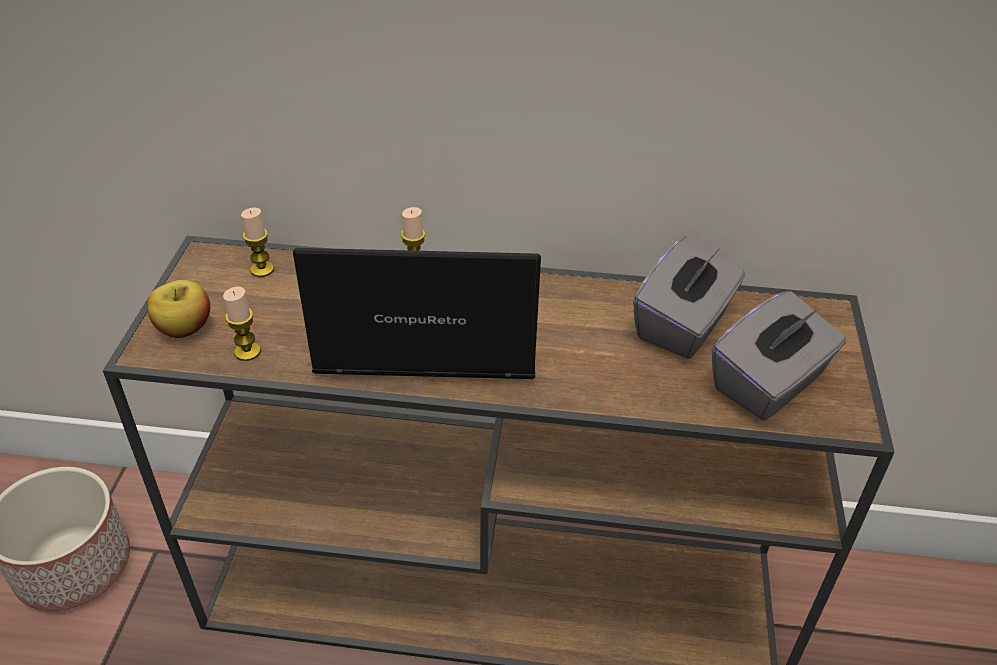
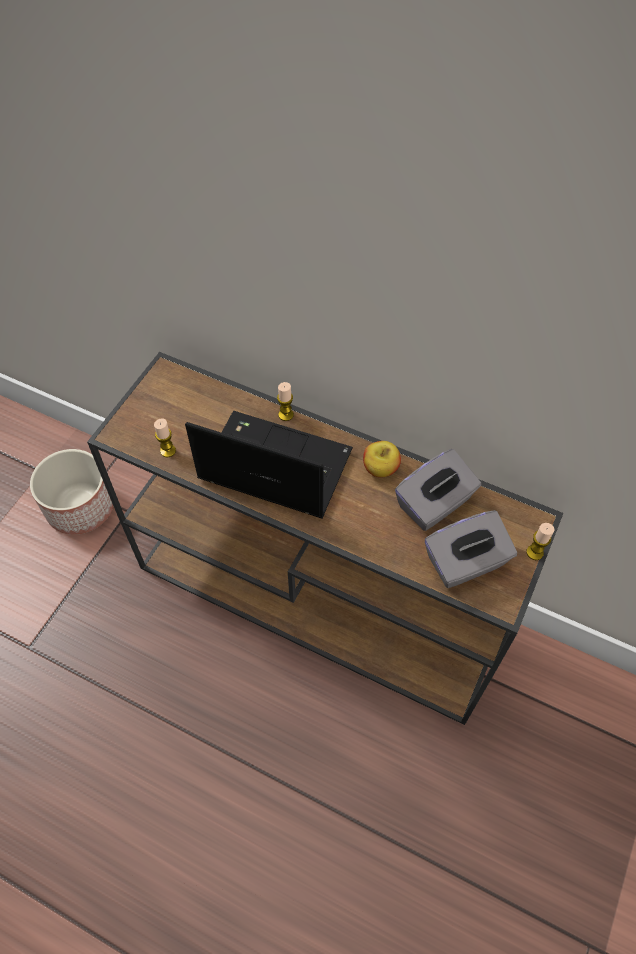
camera: 20 degrees right, 15 degrees up
(184, 328) = (138, 423): apple -> apple (380, 468)
(262, 269) = (195, 390): candle -> candle (534, 552)

